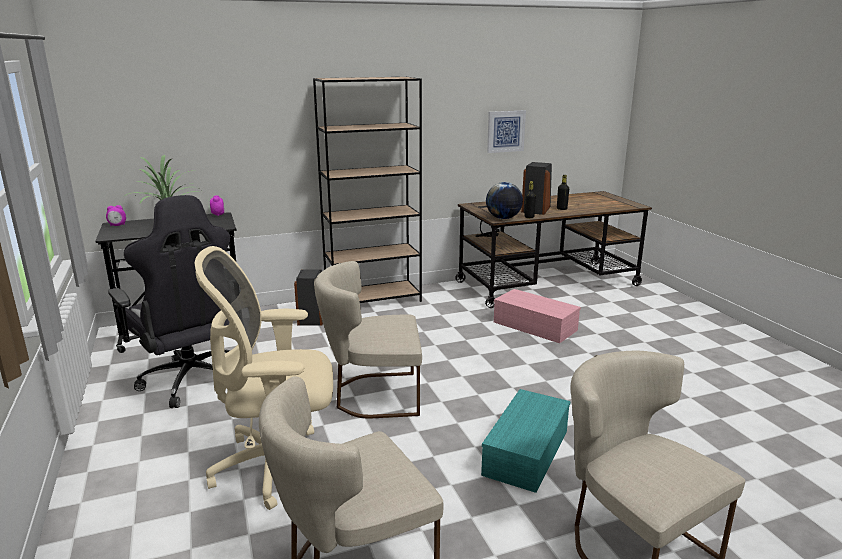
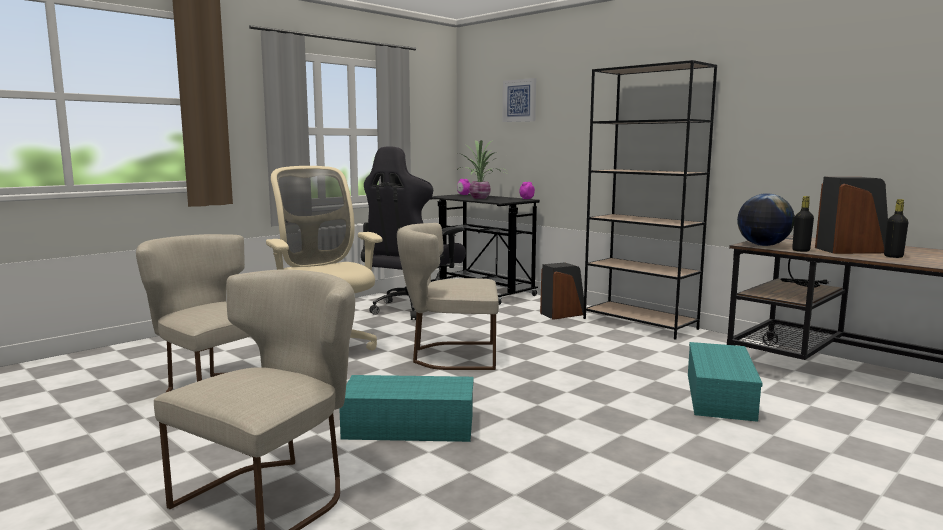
camera: 65 degrees right, 10 degrees down
(372, 395) = (450, 356): beige chair -> beige chair turned 60 degrees counterclockwise
(505, 131) = (868, 137): picture -> picture (519, 100)
(533, 326) = (718, 395): pink storage box -> turquoise storage box

